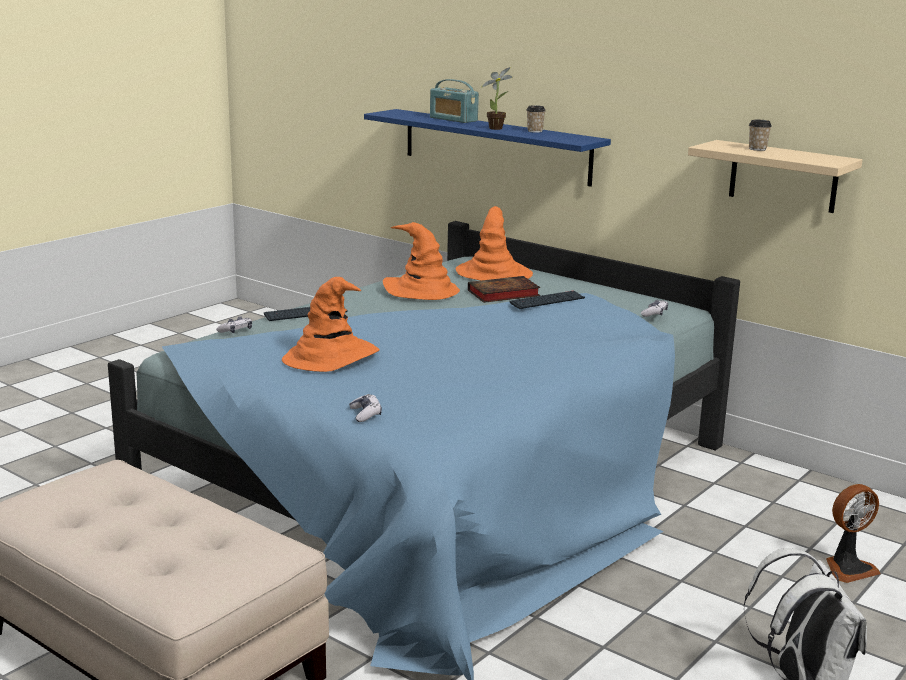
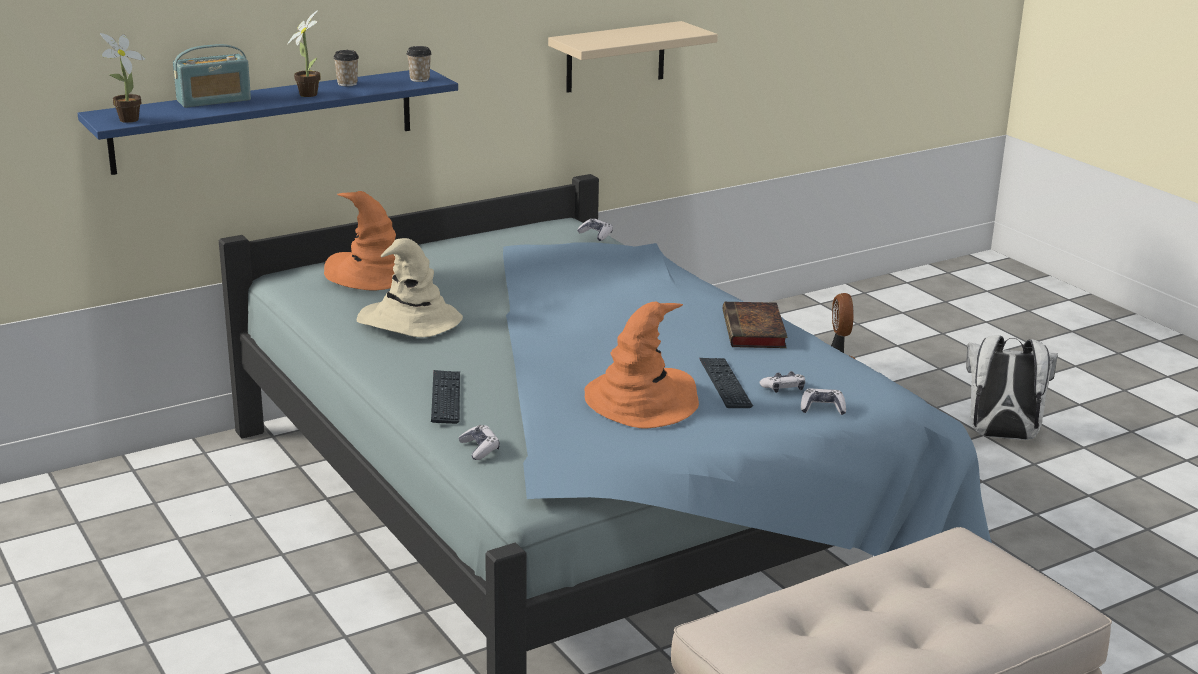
camera: 70 degrees left, 5 degrees up
(390, 114) = (126, 120): none -> potted plant
(393, 398) = (783, 388): none -> game controller
(421, 291) = (408, 321): orange hat -> beige hat
(502, 294) = (459, 285): book -> book (755, 331)
(547, 301) = (526, 267): keyboard -> keyboard (725, 384)
(757, 149) = (613, 36): cup -> cup (419, 79)

